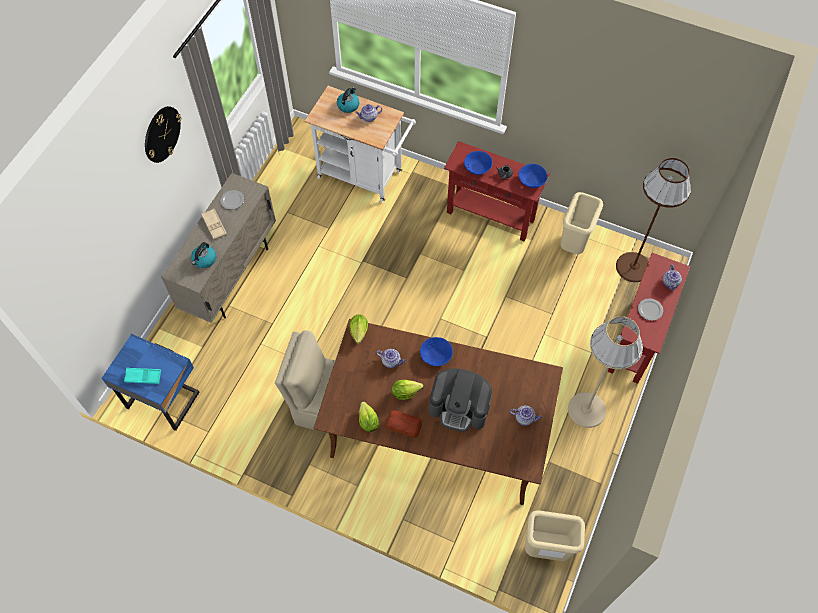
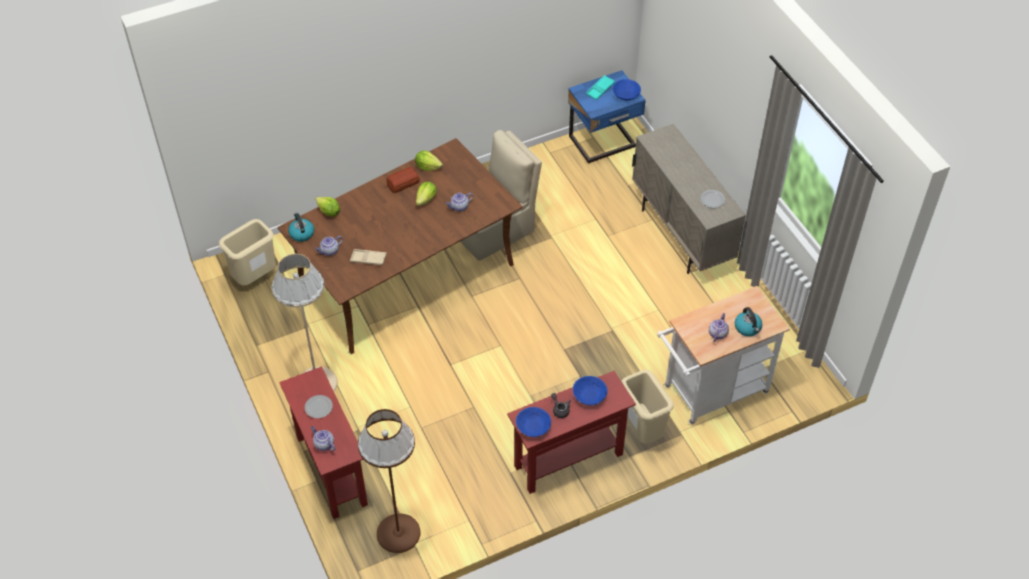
camera: 130 degrees right, 10 degrees down
(161, 134) = (751, 90): wall clock -> none
(204, 260) = (665, 154): kettle -> kettle (301, 233)
(214, 225) = (695, 176): beige tray -> beige tray (368, 259)
(359, 331) = (504, 204): lettuce -> lettuce (329, 212)
(436, 355) = (435, 235): blue bowl -> blue bowl (625, 95)
(459, 407) = (380, 221): coffee machine -> none
(574, 244) = (470, 504): beige trash can -> beige trash can (641, 431)

